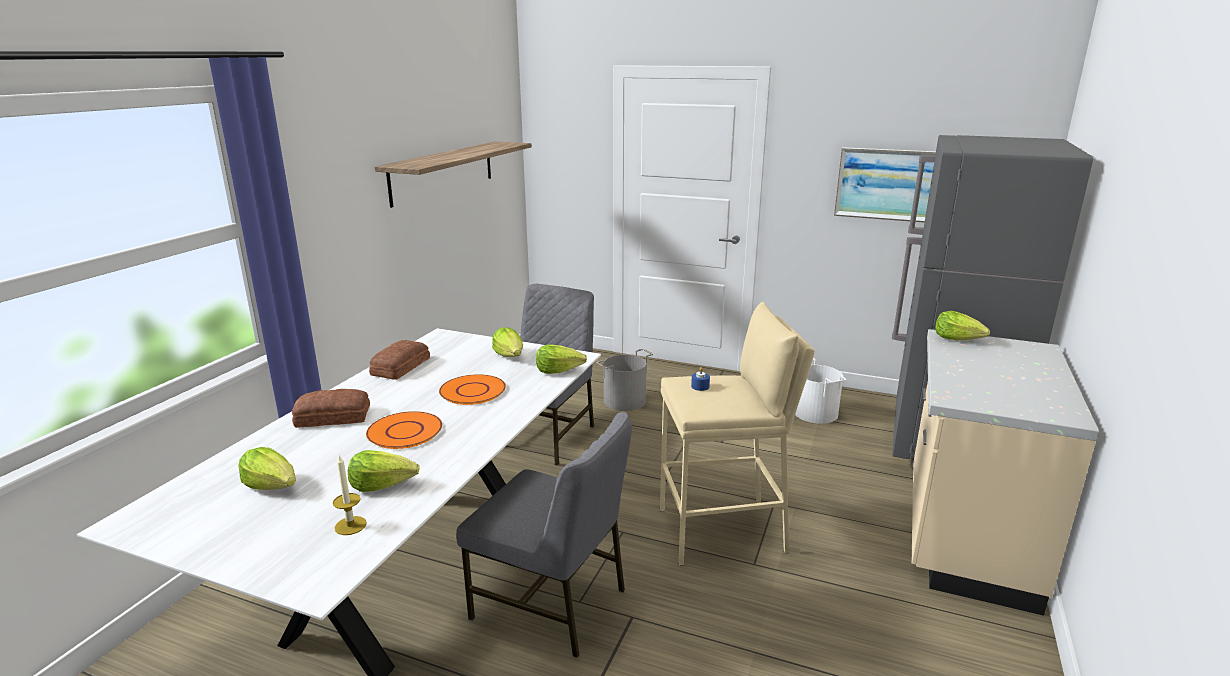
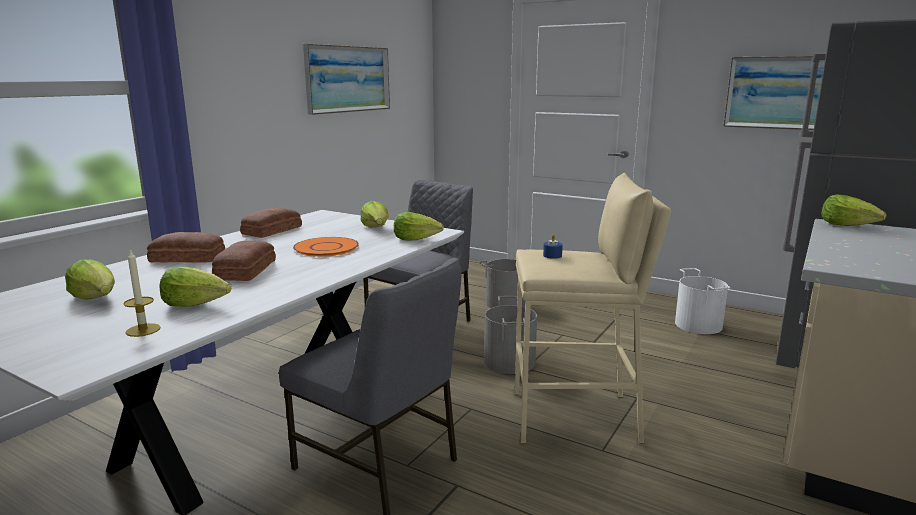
camera: 10 degrees right, 5 degrees down
(404, 432) = (244, 270): orange plate -> bread
(443, 172) = (348, 79): shelf -> picture
(646, 473) = (510, 362): none -> grey bucket

